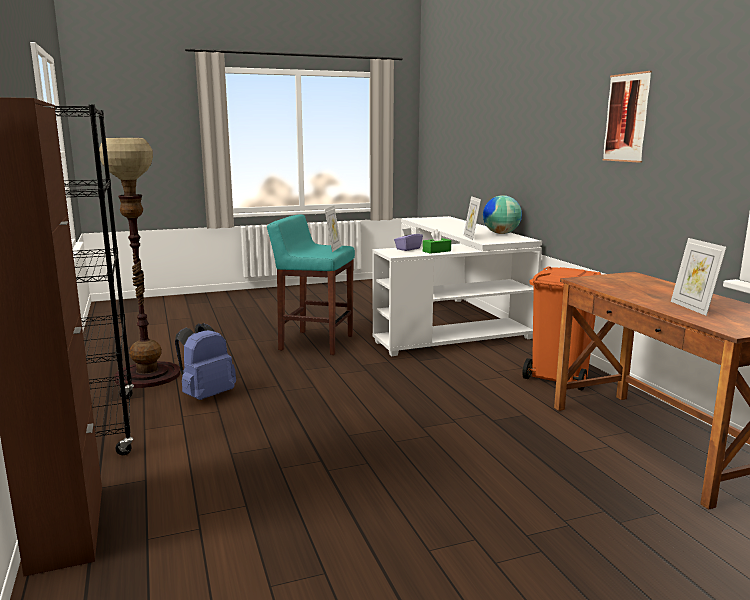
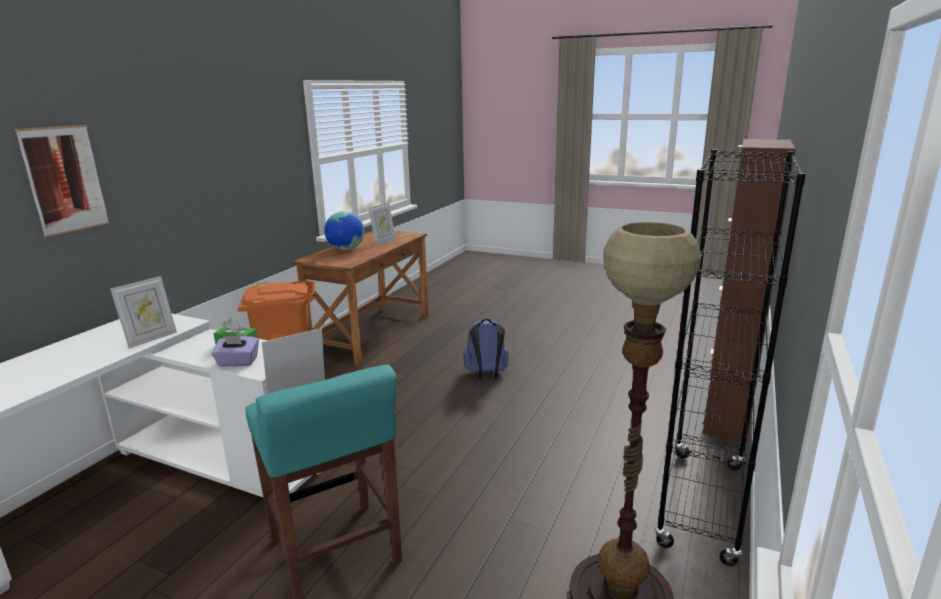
camera: 135 degrees left, 5 degrees up
(206, 396) = (572, 503): blue backpack -> blue backpack (486, 375)
(500, 233) = (94, 336): globe -> globe (346, 249)
(626, 118) = (216, 145): picture -> picture (64, 179)

